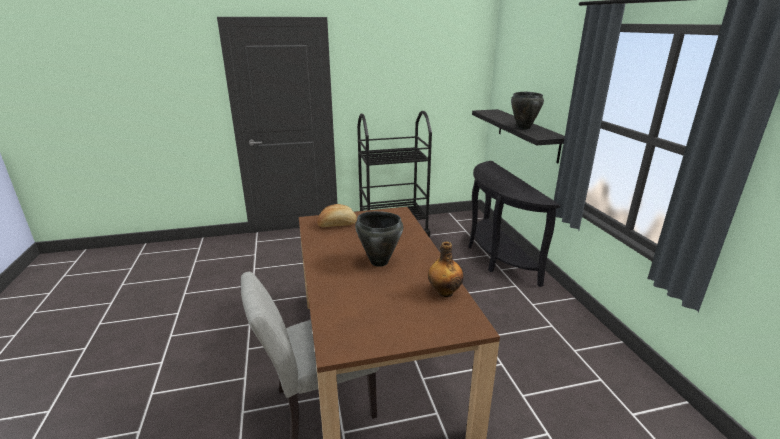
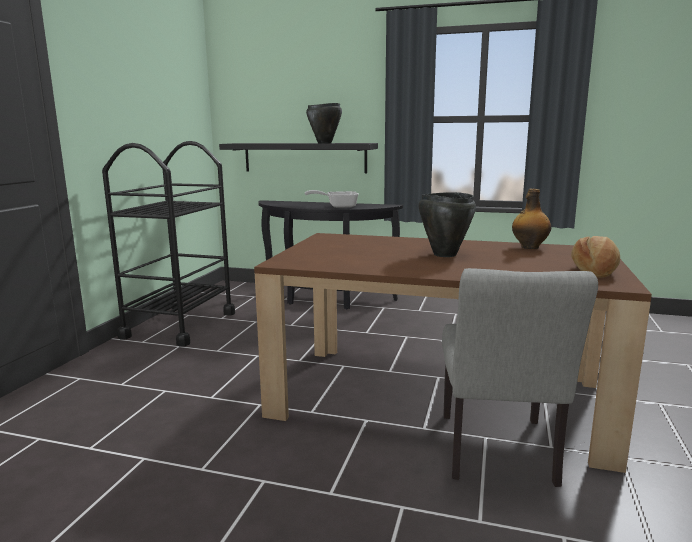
camera: 60 degrees left, 10 degrees down
(337, 225) = (318, 256): bread -> bread (594, 271)
(504, 187) = (338, 206): none -> frying pan

